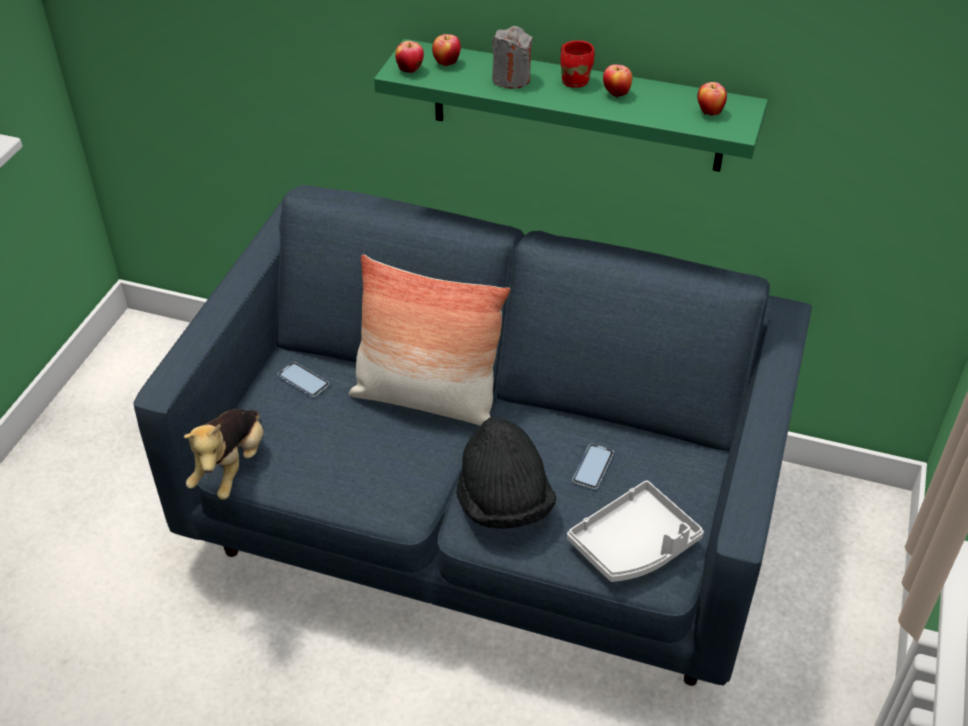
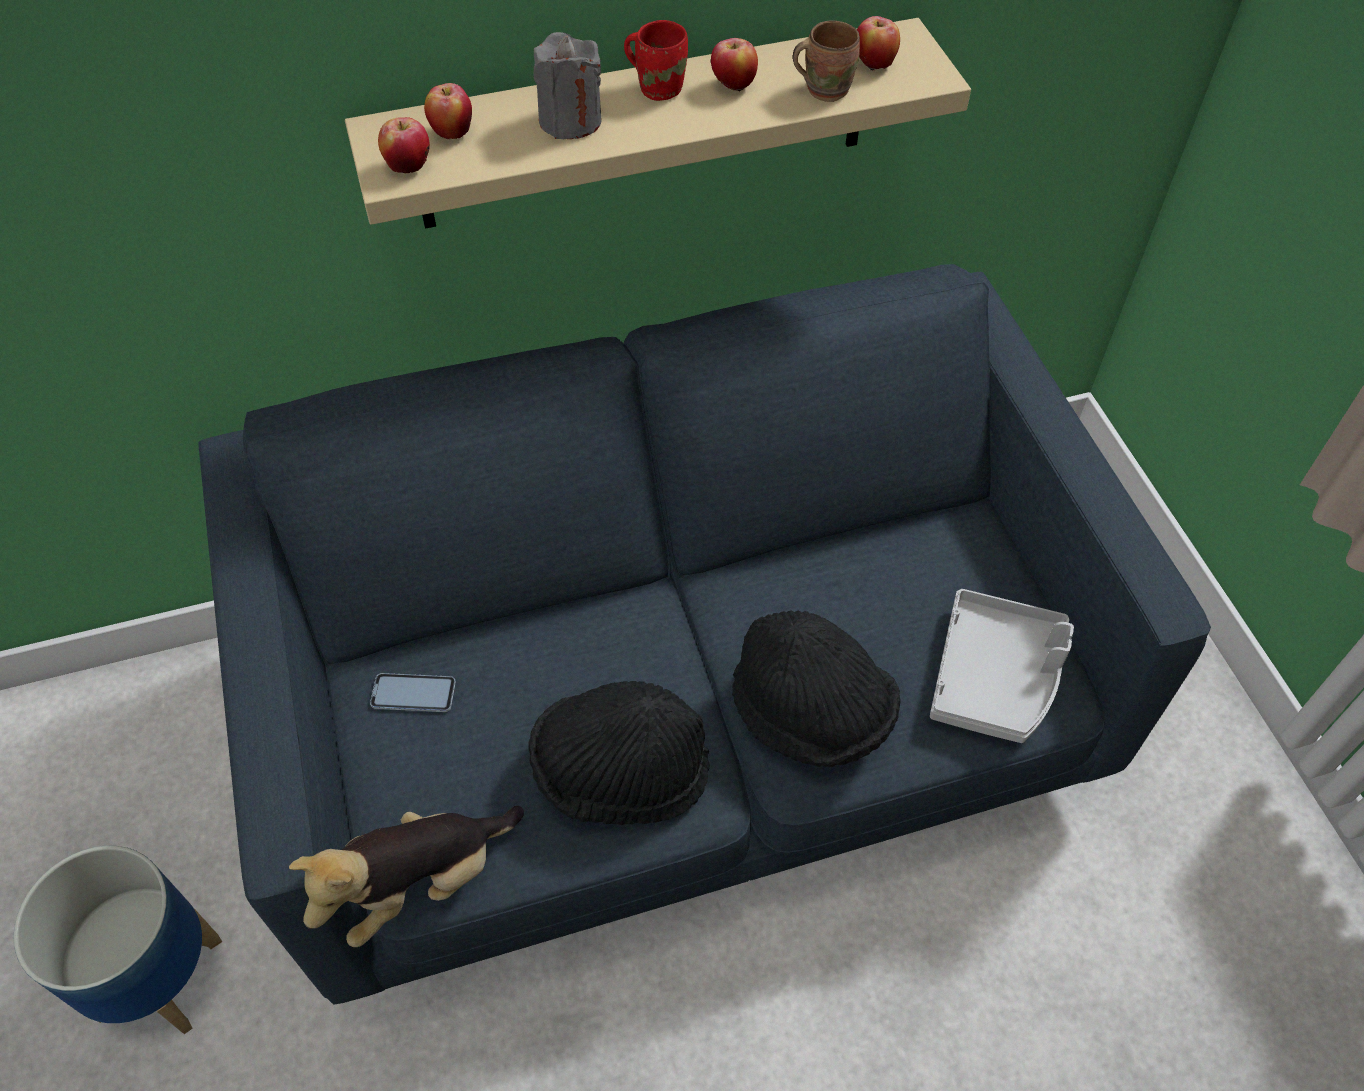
camera: 35 degrees left, 10 degrees up
(113, 487) = (158, 978): none -> planter
(232, 467) = (422, 883): plush toy -> plush toy turned 75 degrees clockwise
(373, 473) = (620, 772): none -> black hat
(427, 399) = (599, 627): pillow -> none
(577, 106) = (644, 126): green shelf -> beige shelf
(593, 467) = (870, 604): phone -> none
(666, 113) = (824, 88): none -> brown mug

